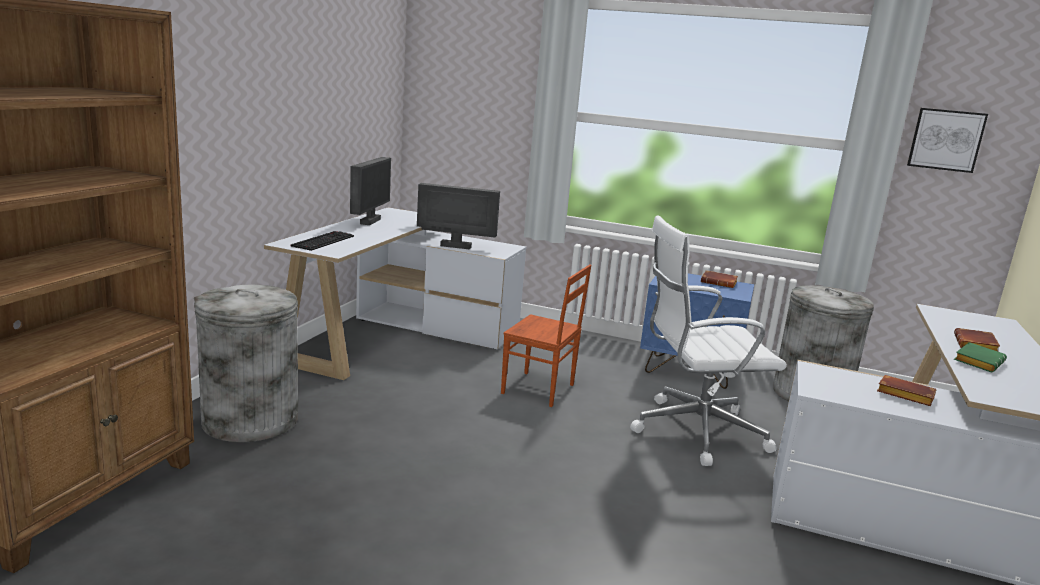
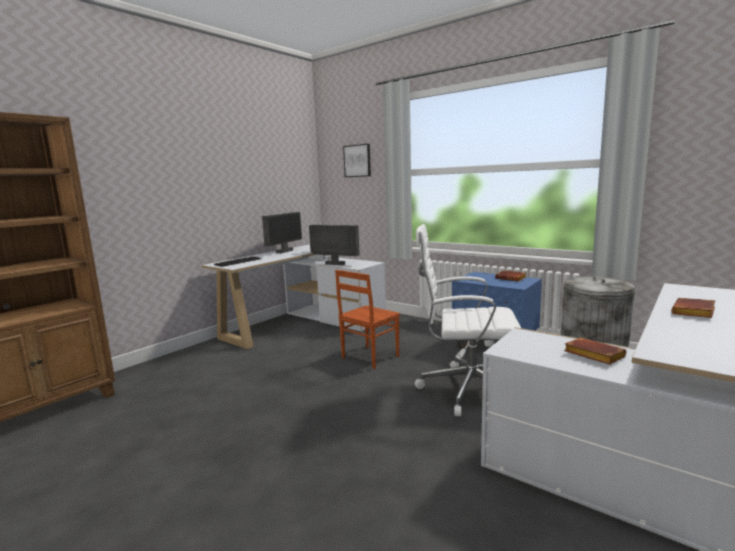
camera: 20 degrees right, 5 degrees down
(250, 420) = (171, 371): grey trash can -> none
(539, 390) = (369, 357): brown chair -> brown chair turned 90 degrees clockwise
(946, 140) = (693, 144): picture -> picture (357, 161)
(977, 361) = (680, 325): green book -> none

